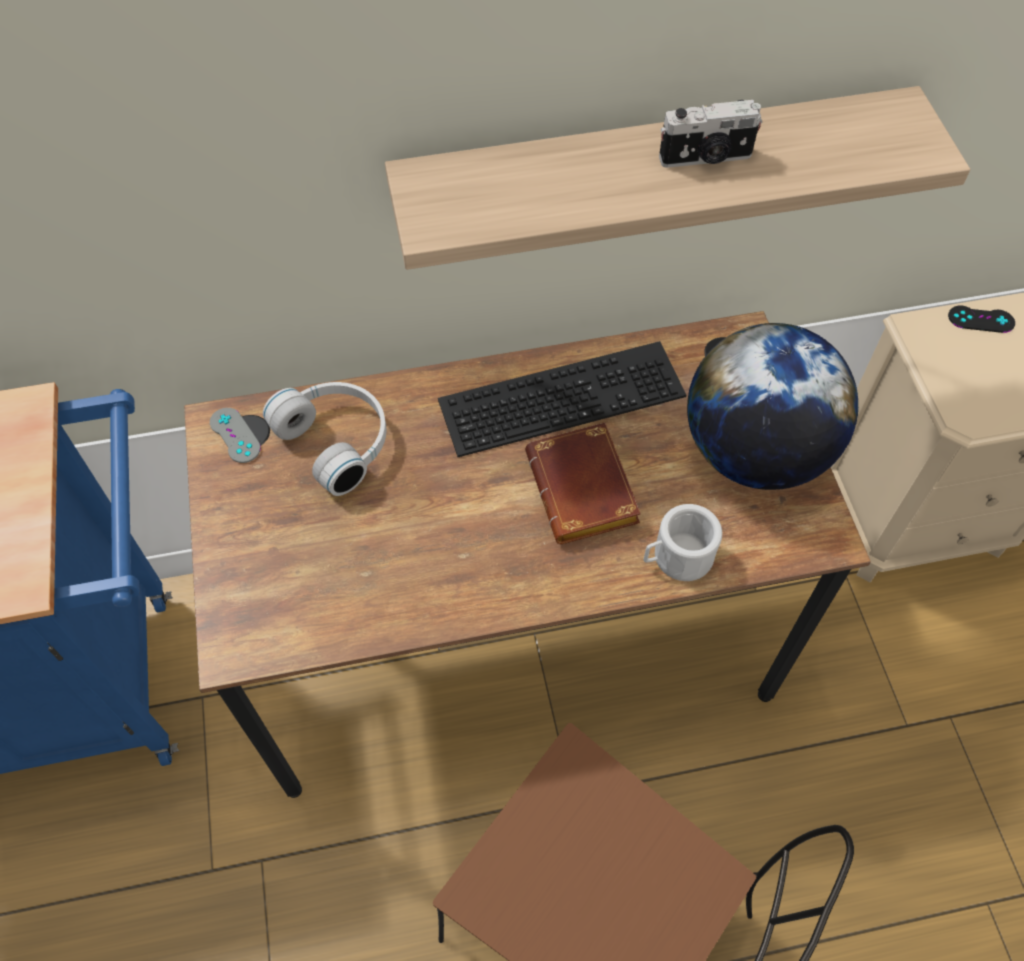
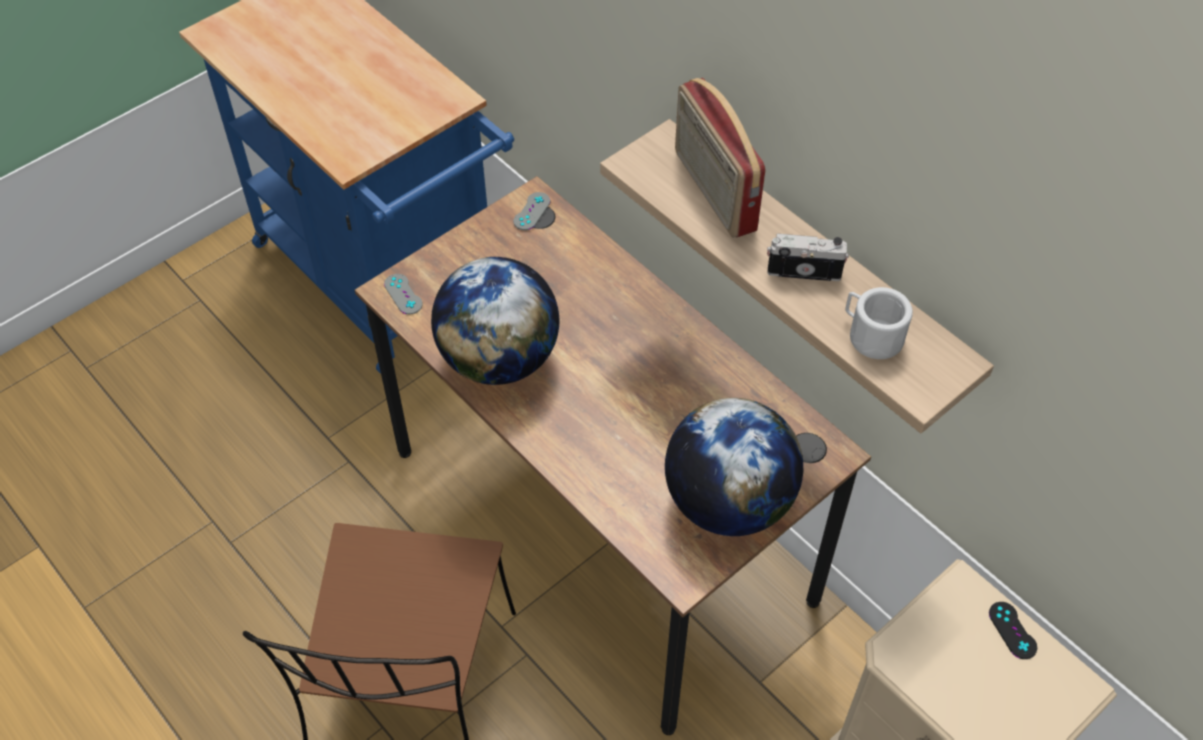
camera: 60 degrees right, 5 degrees down
(252, 634) = (403, 294): none -> grey game controller
(338, 440) = (565, 263): white headphones -> none
(428, 574) = (499, 359): none -> globe
(534, 177) = (713, 192): none -> radio
(562, 394) = (693, 365): keyboard -> none
(586, 491) = (620, 415): brown book -> none
(676, 557) = (603, 490): white mug -> white mug (870, 335)
(706, 158) = (804, 270): camera -> camera turned 135 degrees clockwise

